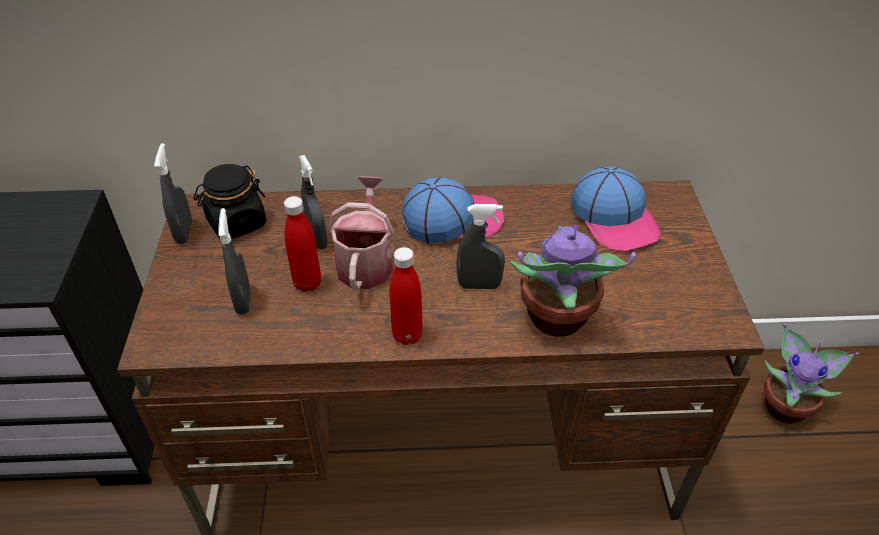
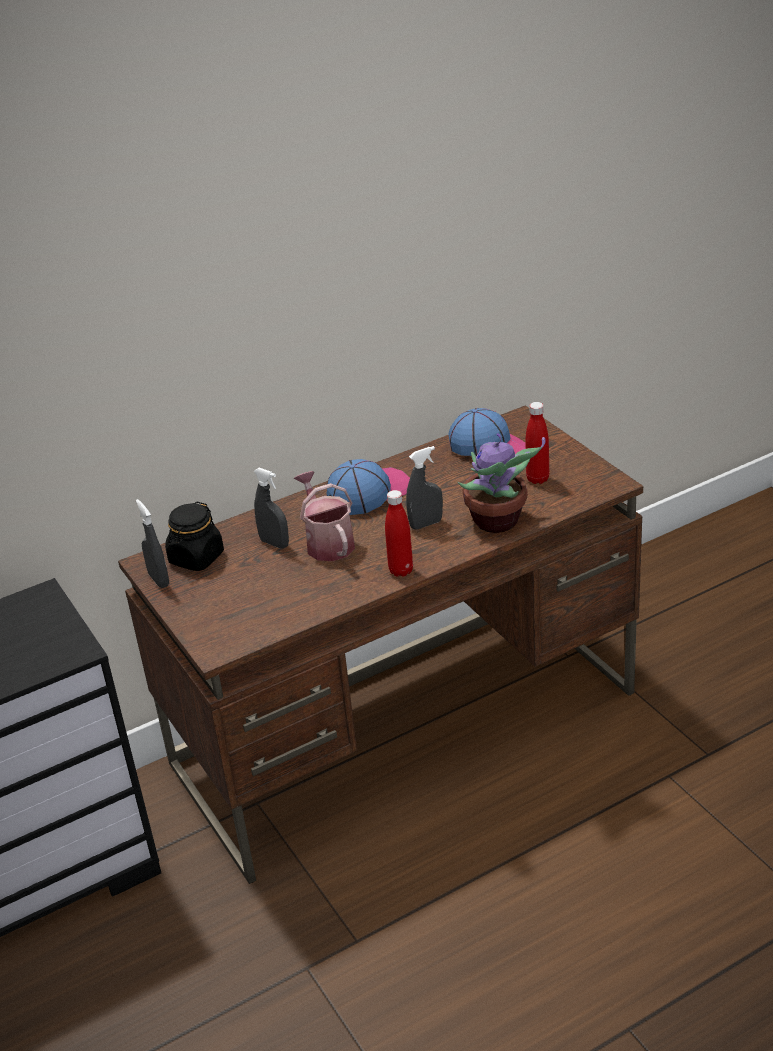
camera: 25 degrees left, 10 degrees down
(243, 301) = (257, 599): grey spray bottle -> none
(307, 283) = (296, 571): red bottle -> red bottle (537, 479)
(785, 406) = (669, 584): potted plant -> none

